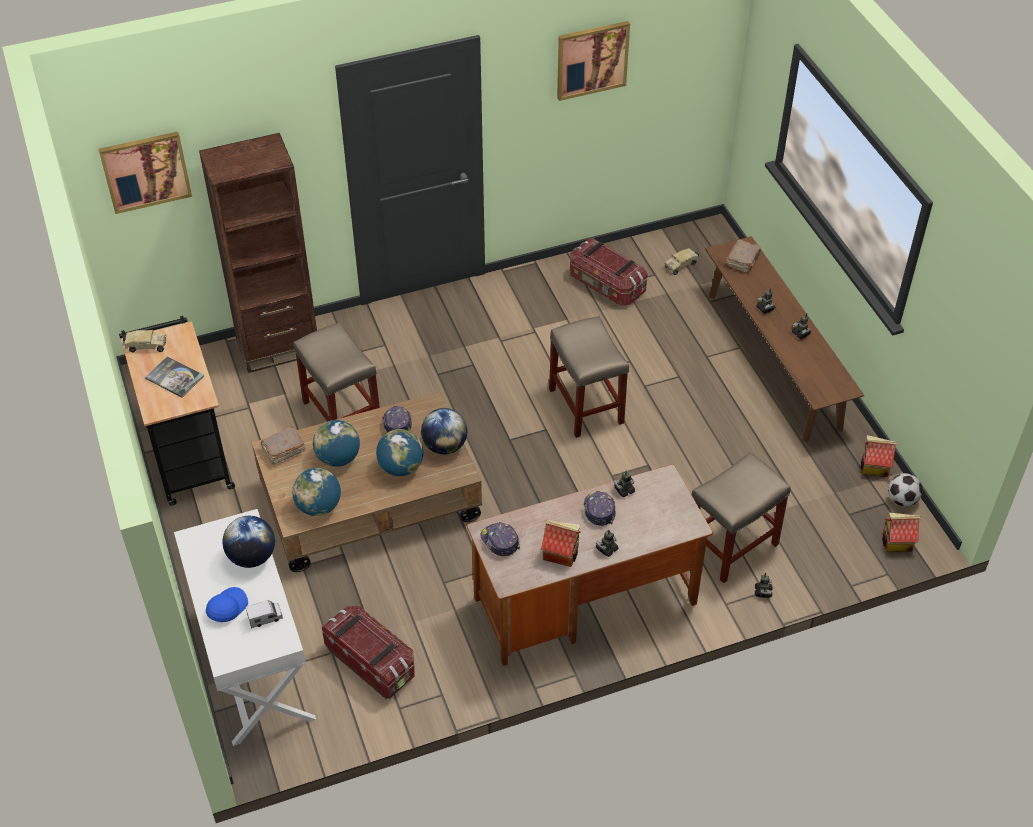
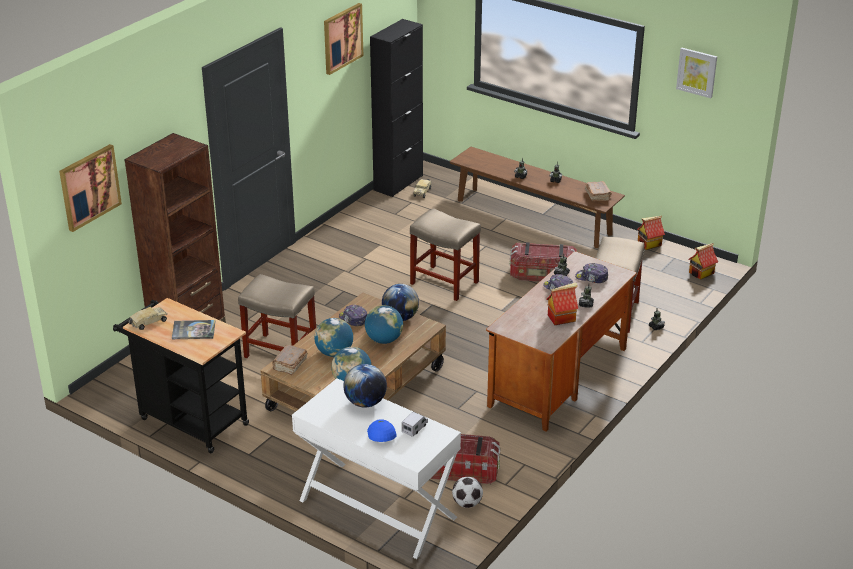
camera: 35 degrees left, 15 degrees down
(499, 542) = (517, 328): cap -> cap (591, 278)
(606, 286) = (386, 219): storage box -> storage box (542, 276)
(666, 240) = (398, 183): none -> black cabinet
(743, 261) = (480, 159): brown book -> brown book (597, 196)
(902, 500) = (681, 252): football -> football (467, 503)
(967, 297) = (697, 72): none -> picture

